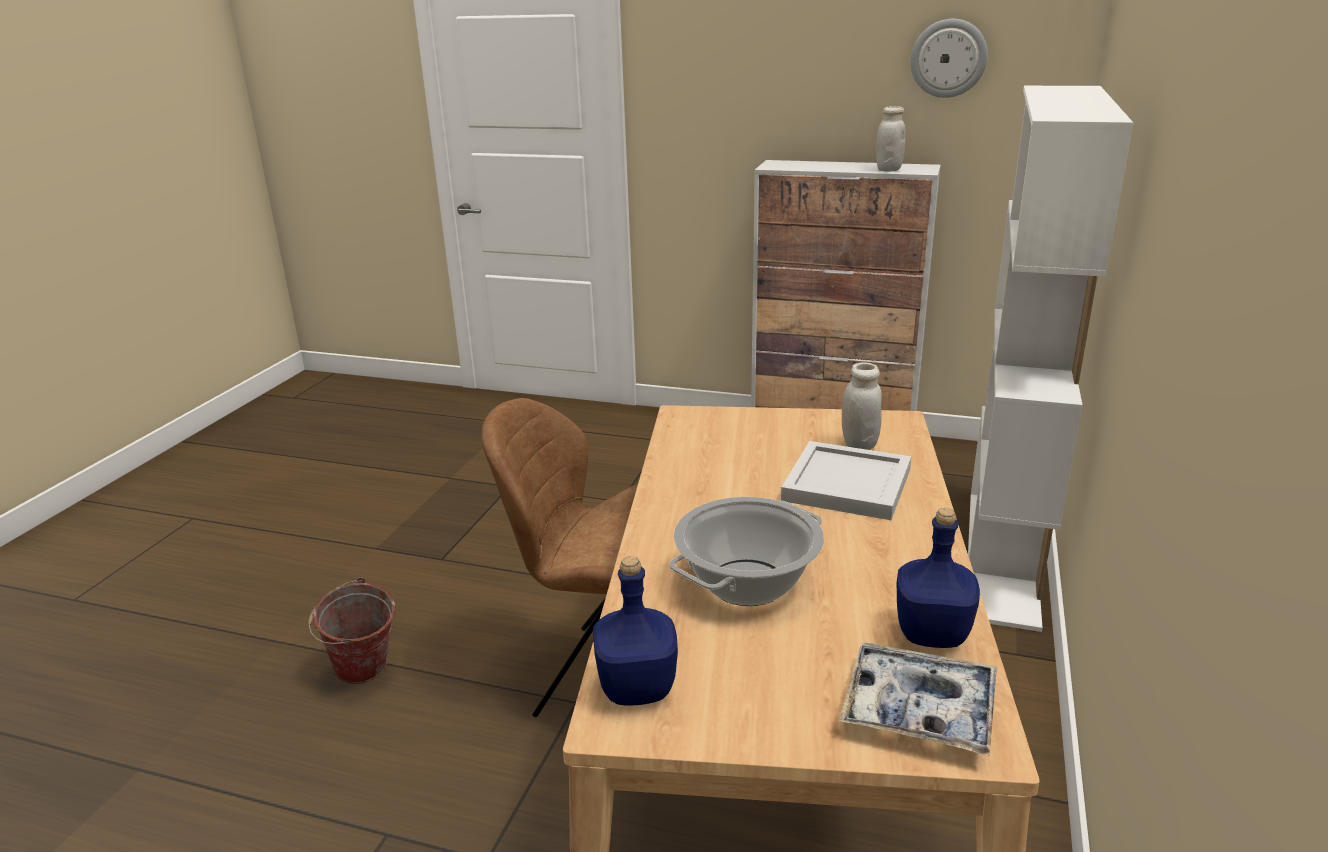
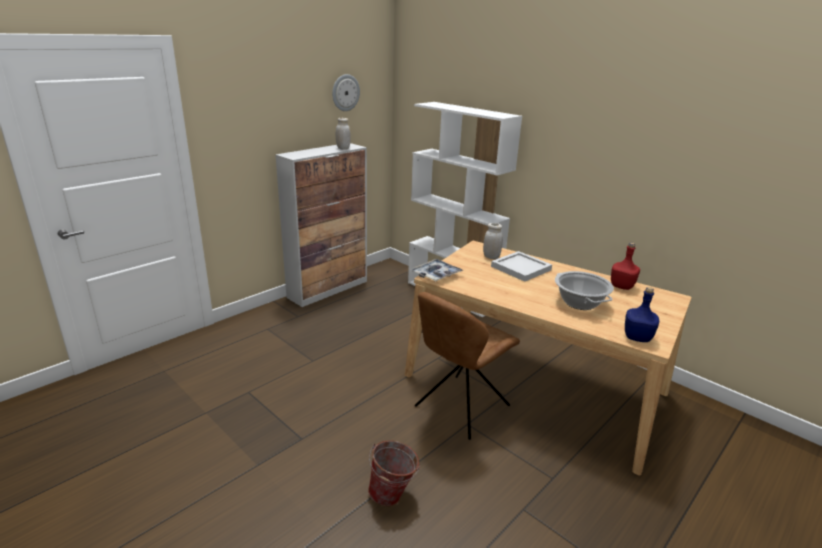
camera: 65 degrees left, 0 degrees up
(919, 709) = (658, 300): tray -> tray (436, 275)
(930, 634) = (622, 286): blue bottle -> red bottle

